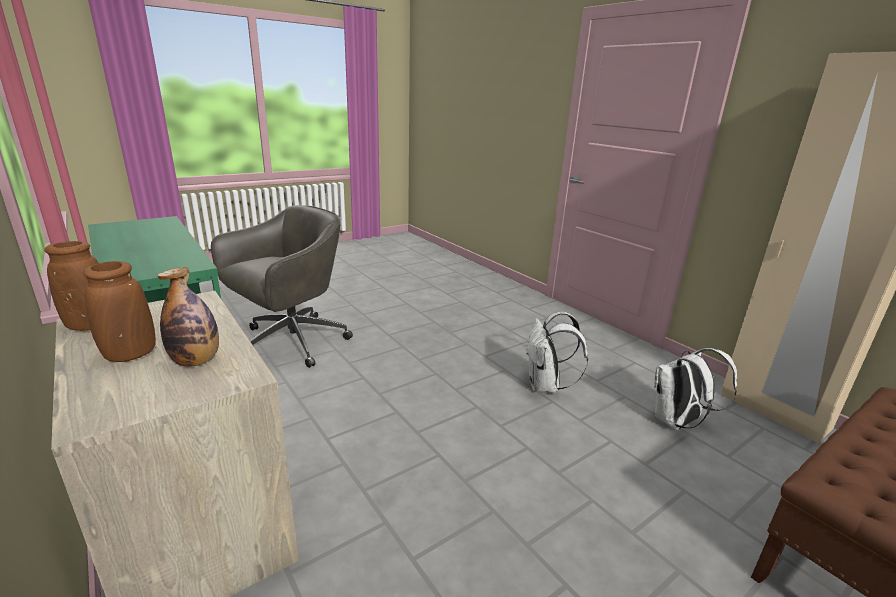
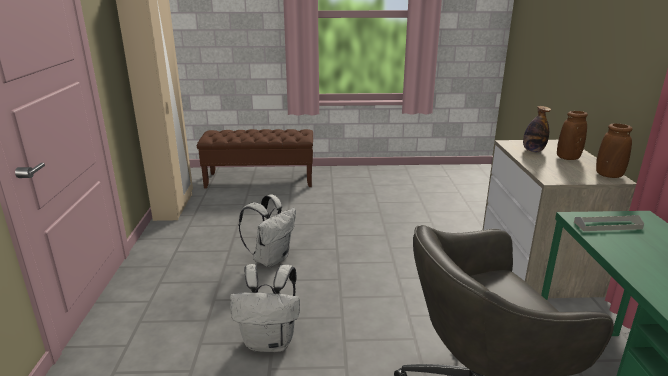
camera: 145 degrees left, 0 degrees up
(171, 263) = (607, 225): none -> grey tray
(677, 422) = (235, 219): white backpack -> white backpack (270, 342)

